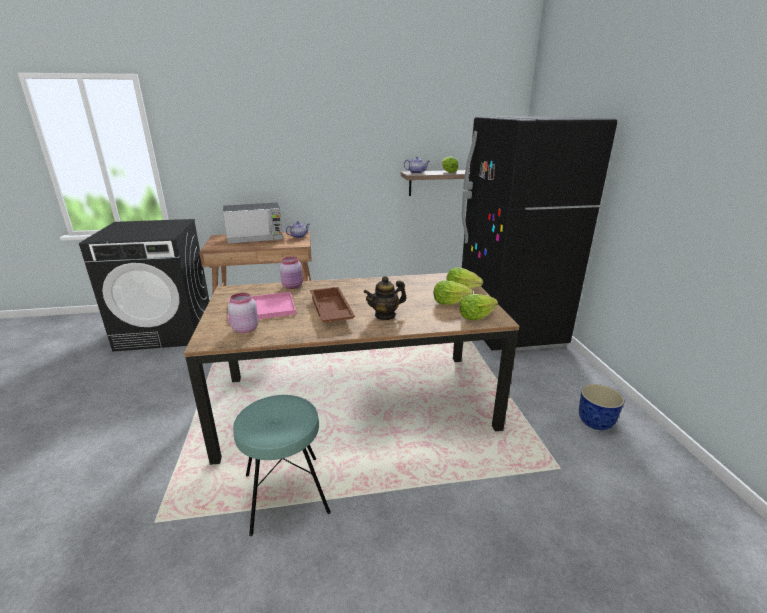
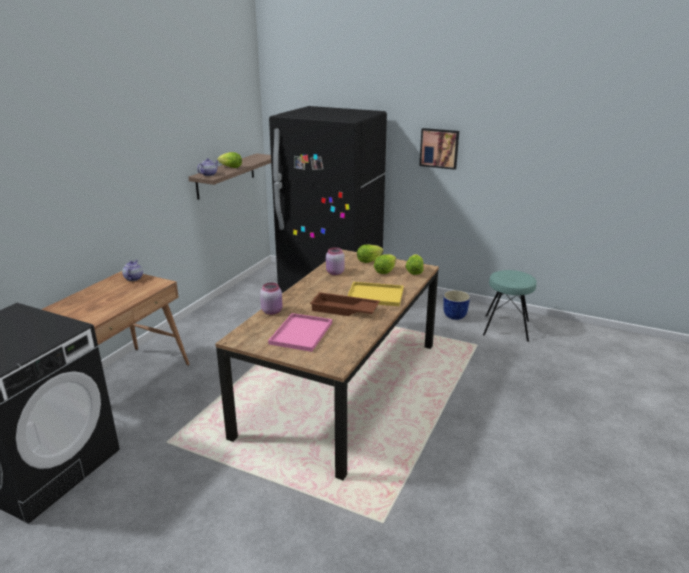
camera: 55 degrees left, 0 degrees up
(244, 329) = (332, 347): pink jar -> pink jar (334, 273)
(255, 238) = (94, 299): microwave -> none
(286, 493) = (409, 450): turquoise stool -> turquoise stool (506, 328)
(385, 315) = (376, 295): teapot -> yellow tray
(669, 176) = (439, 148): none -> picture

